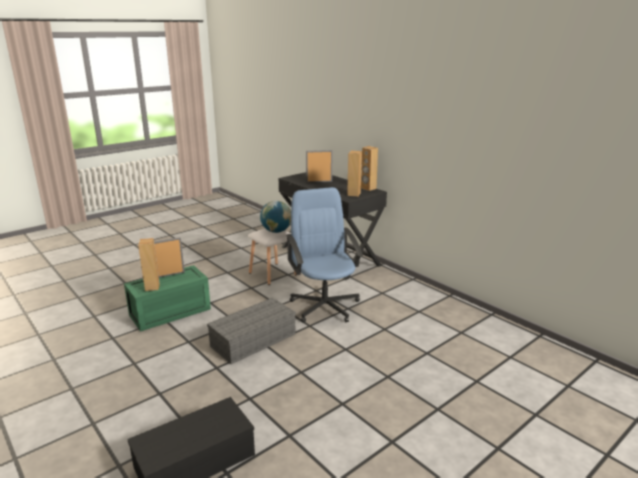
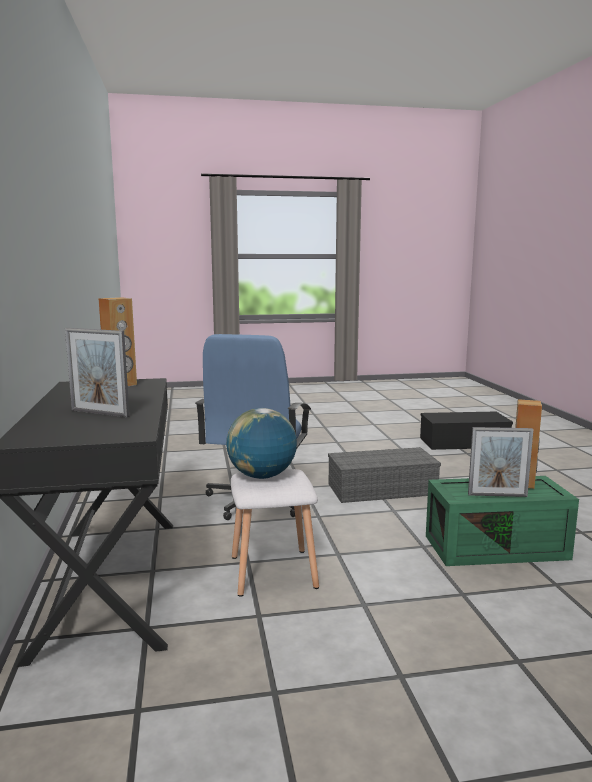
camera: 150 degrees left, 10 degrees down
(368, 188) = (66, 388): brown speaker -> none

